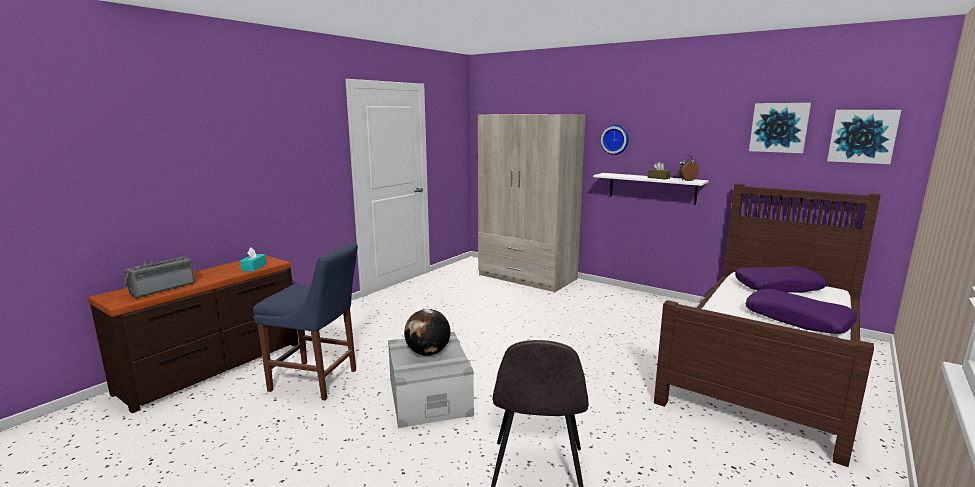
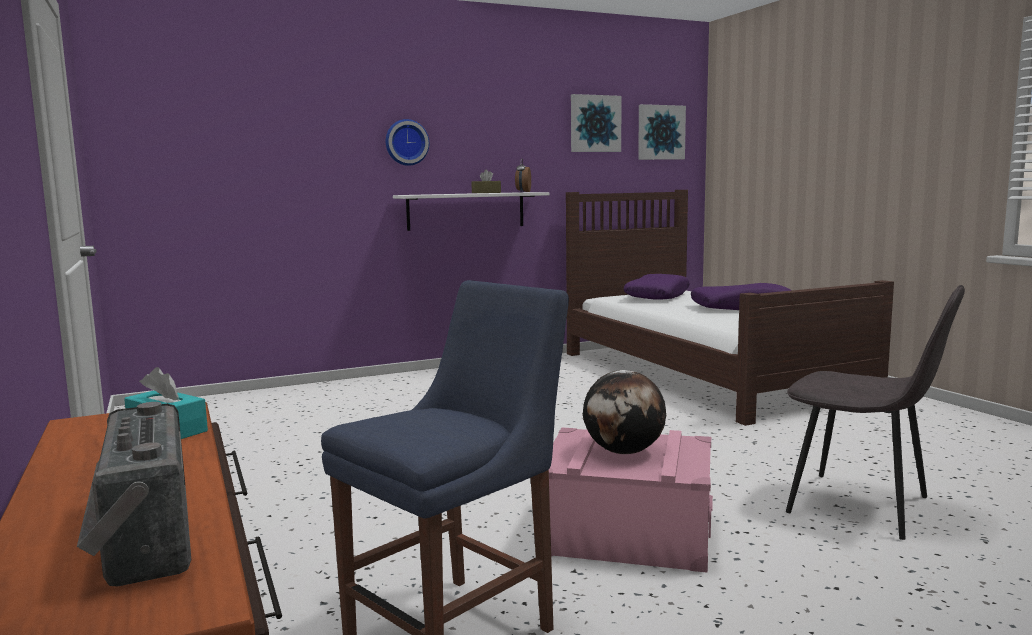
camera: 60 degrees left, 5 degrees down
(429, 396) = (627, 533): grey storage box -> pink storage box
(527, 277) = (303, 396): beige wardrobe -> none

